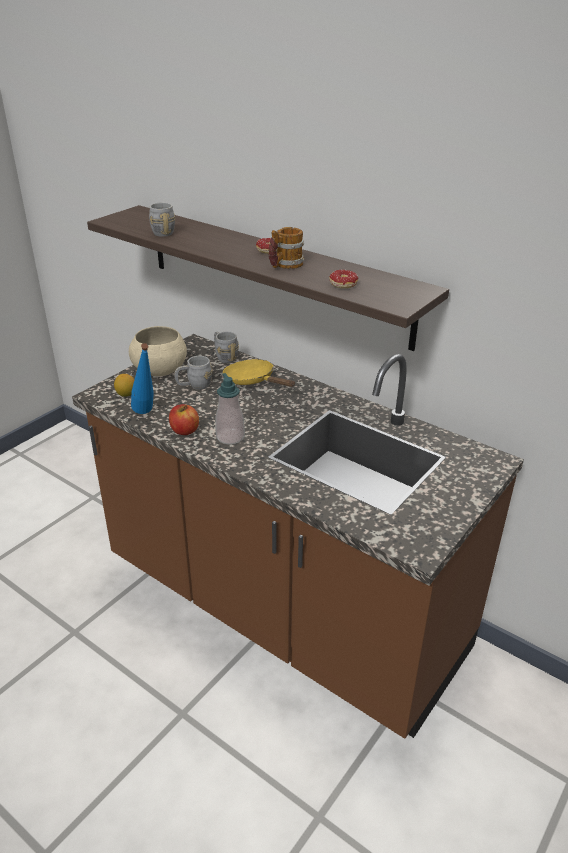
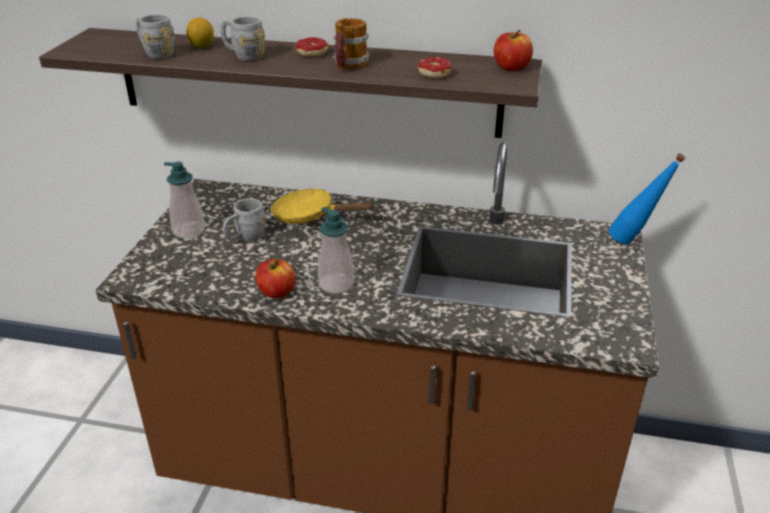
camera: 25 degrees left, 0 degrees up
(126, 394) = (167, 269): lemon -> lemon (202, 46)
(146, 415) = (214, 286): blue bottle -> blue bottle (634, 243)
(160, 371) = (189, 231): beige bowl -> soap dispenser
(224, 356) = (254, 196): grey mug -> grey mug (243, 55)
(412, 291) = (511, 67): none -> apple

